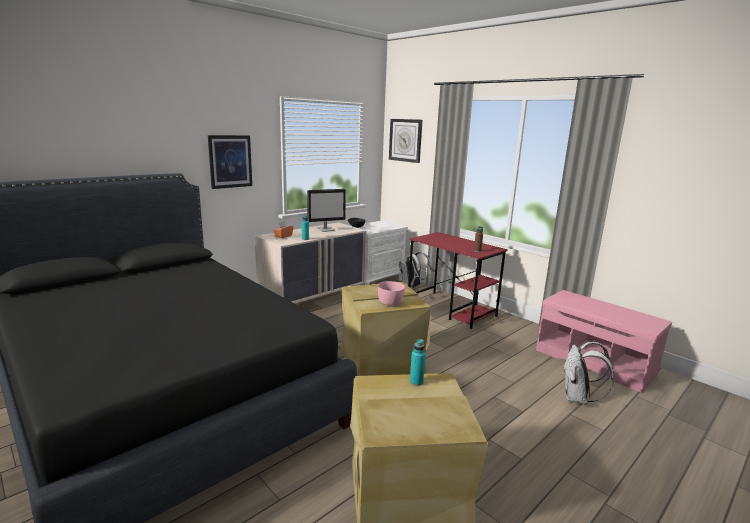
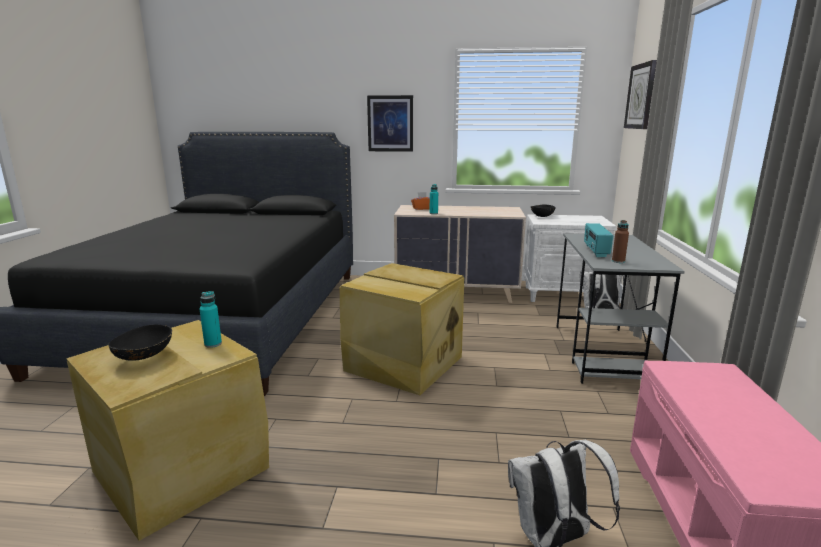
camera: 50 degrees right, 0 degrees up
(326, 229) = (481, 210): monitor -> none
(390, 303) = (389, 286): pink bowl -> none
(413, 410) = (144, 356): none -> black bowl
(451, 309) = (602, 354): red desk -> grey desk
(454, 247) = (595, 251): none -> radio

